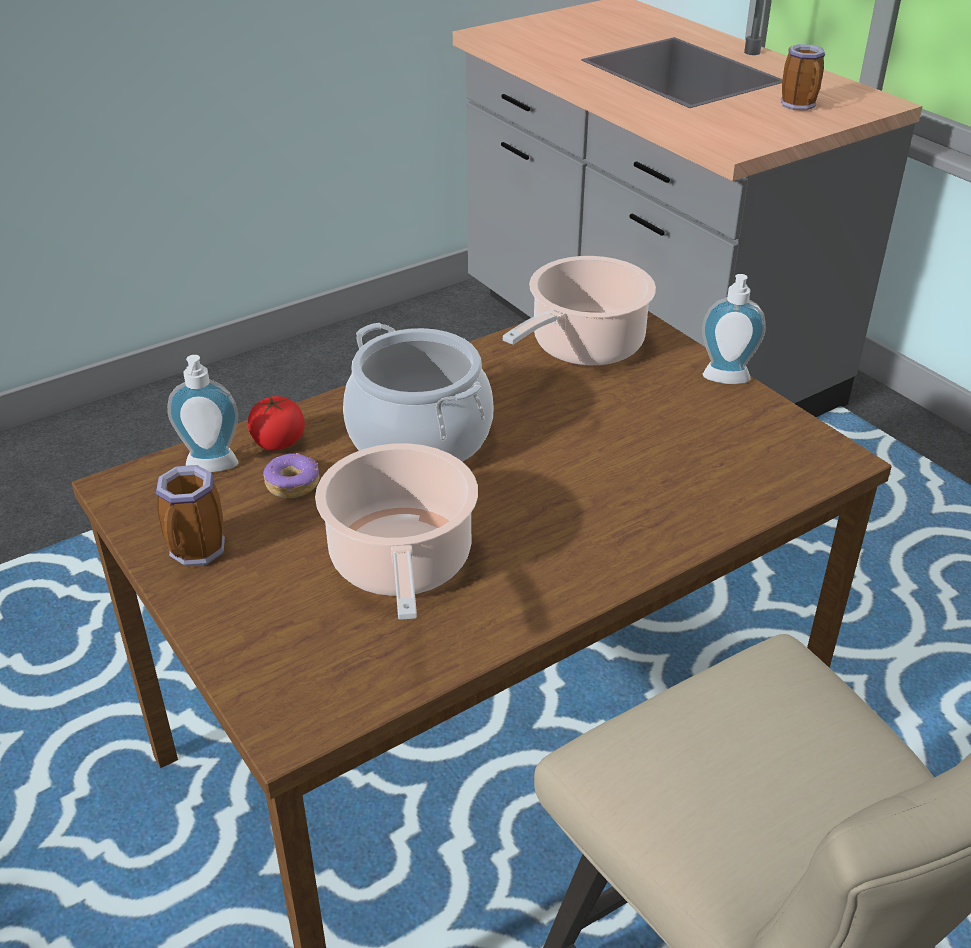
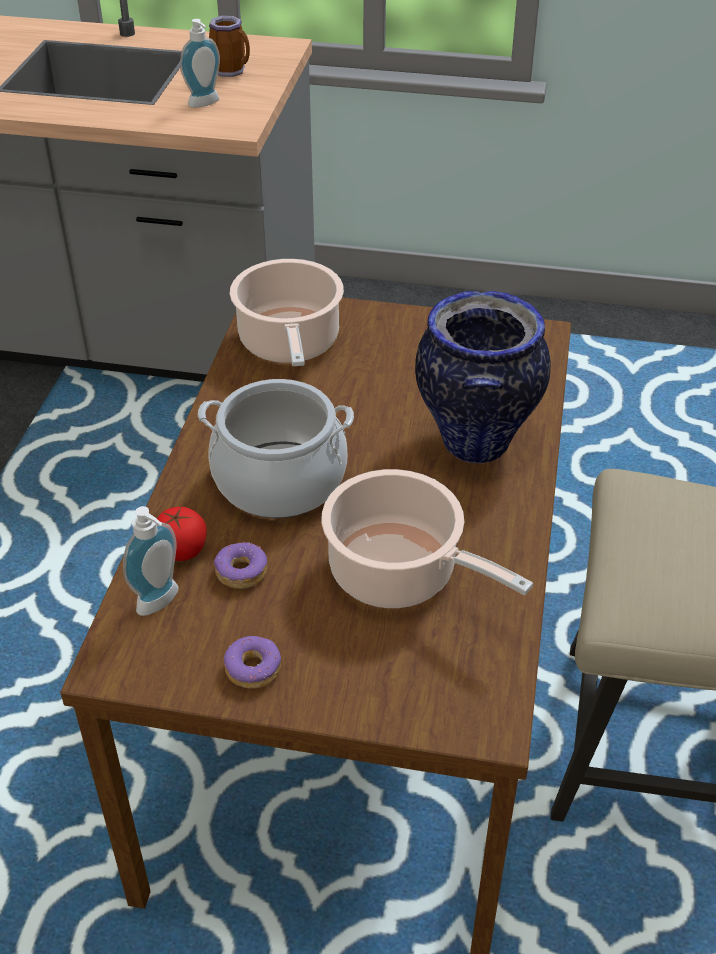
camera: 45 degrees left, 5 degrees up
(197, 554) = (253, 668): mug -> donut
(628, 507) = (475, 441): none -> vase
(726, 381) = (412, 318): soap dispenser -> soap dispenser (206, 104)

